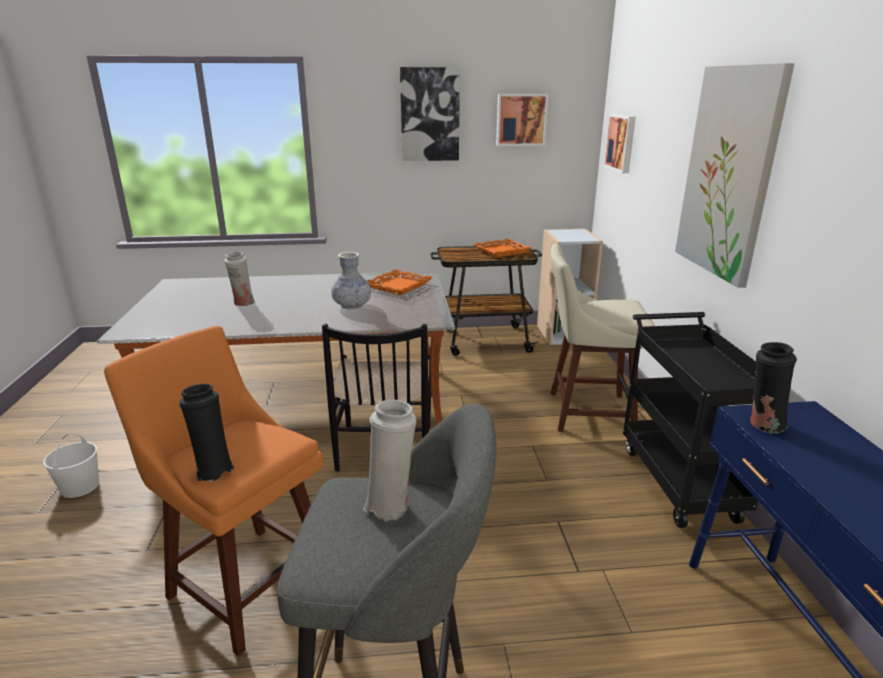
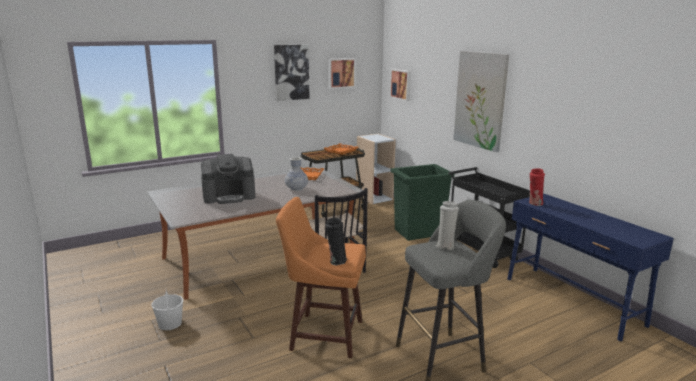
camera: 25 degrees left, 5 degrees down
(243, 303) = (229, 196): white vase -> coffee machine
(585, 411) = (418, 232): beige stool -> green trash can
(763, 425) = (534, 203): black vase -> red vase

